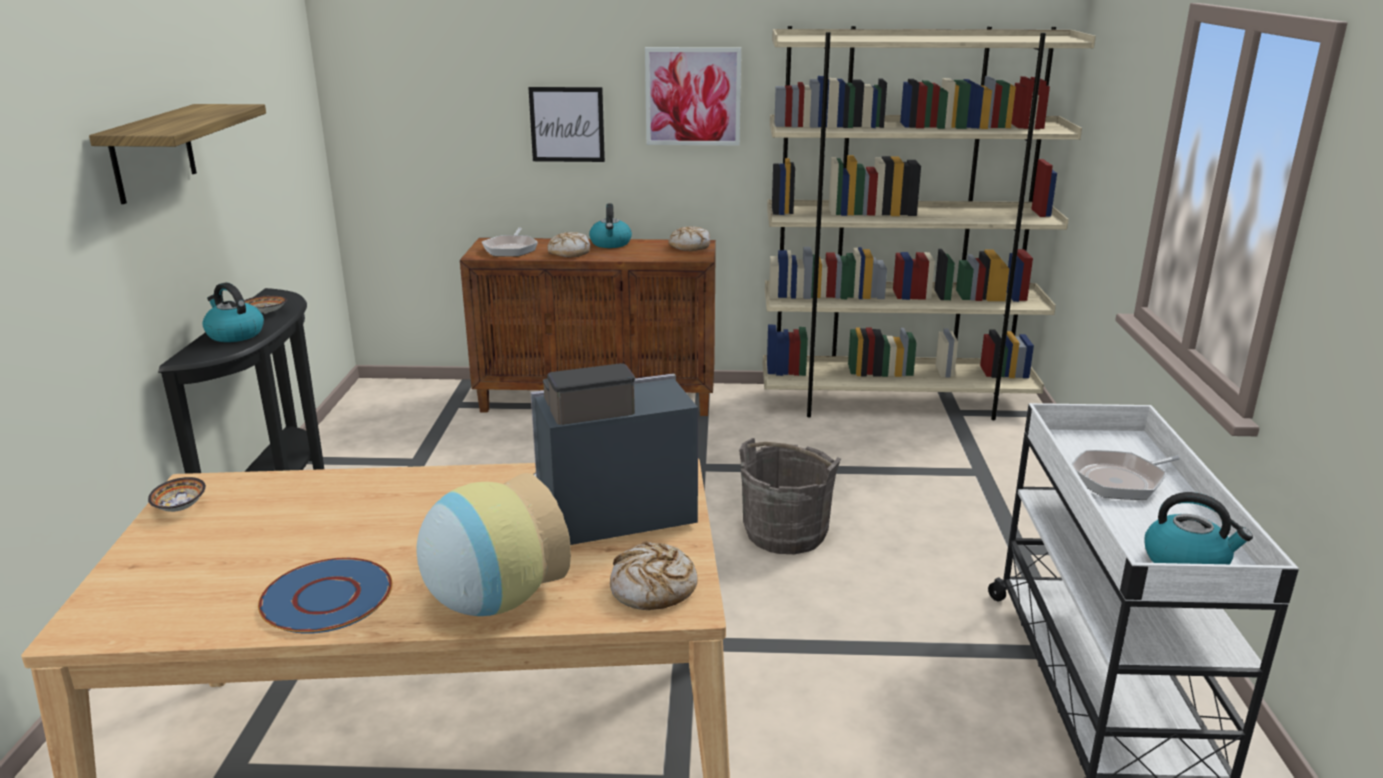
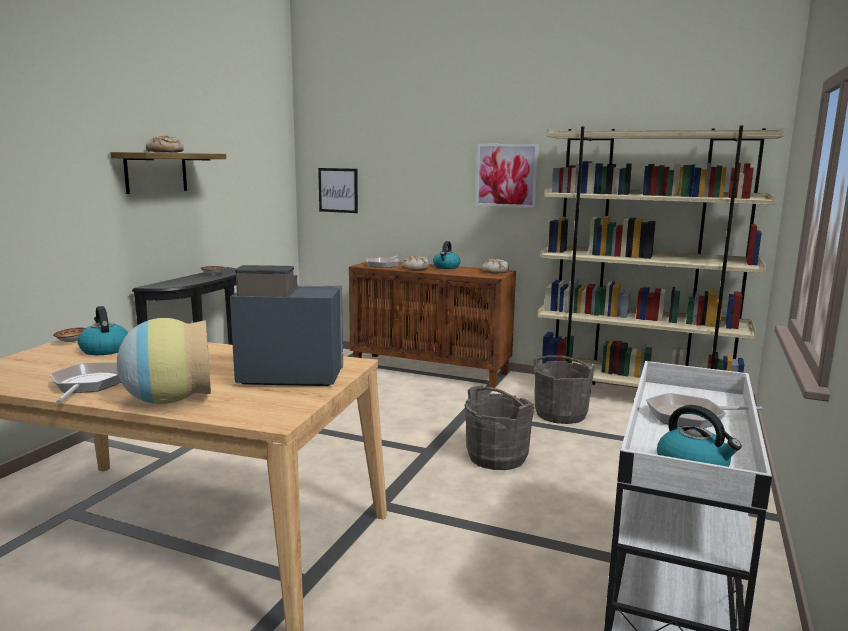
camera: 20 degrees right, 10 degrees down
(234, 334) = (186, 280): kettle -> kettle (104, 350)
(326, 598) = (87, 385): blue plate -> frying pan
(567, 124) = (429, 191): picture -> picture (338, 190)
(653, 588) = (267, 410): bread -> bread (165, 152)
(821, 447) = (561, 414): none -> grey bucket

